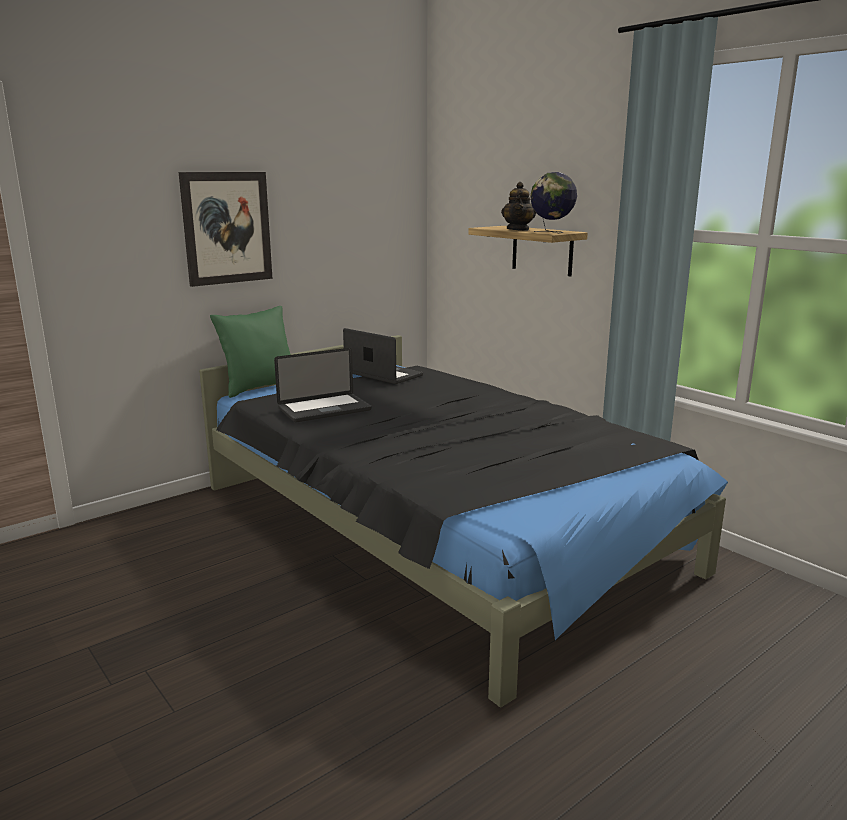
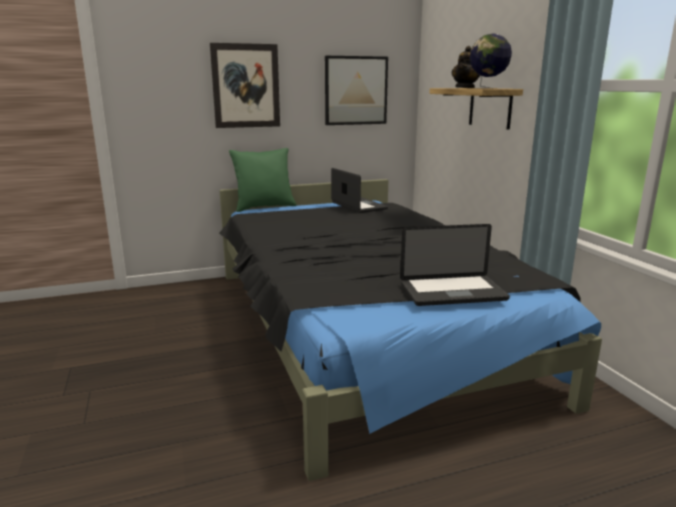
camera: 20 degrees right, 0 degrees up
(324, 409) = (288, 224): laptop -> laptop (452, 292)
(359, 227) = (356, 90): none -> picture

